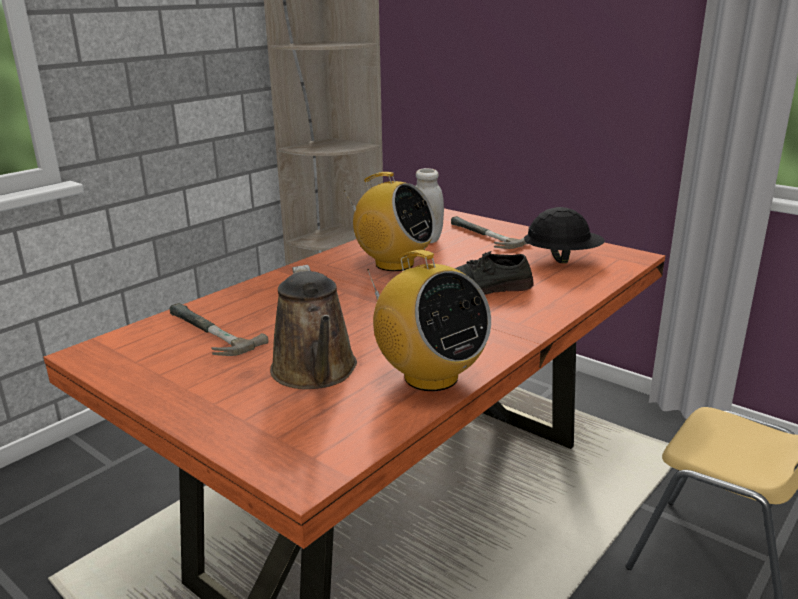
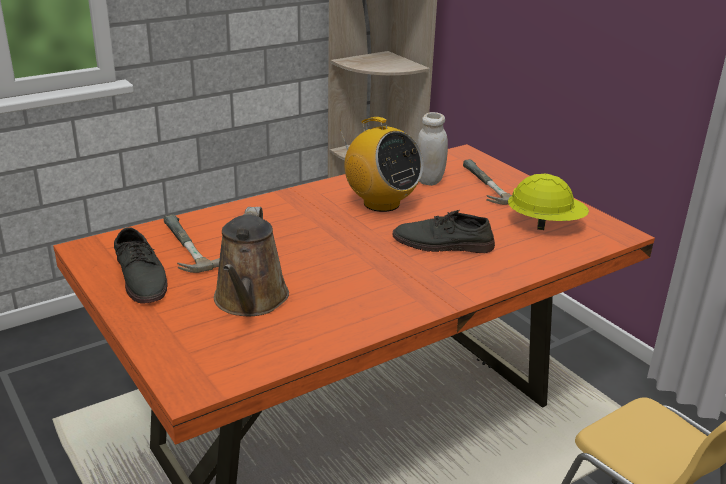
camera: 15 degrees right, 5 degrees up
(173, 371) = (142, 277): none -> grey shoe
(430, 377) = (340, 324): radio -> none
(562, 259) = (545, 224): black hard hat -> yellow hard hat

